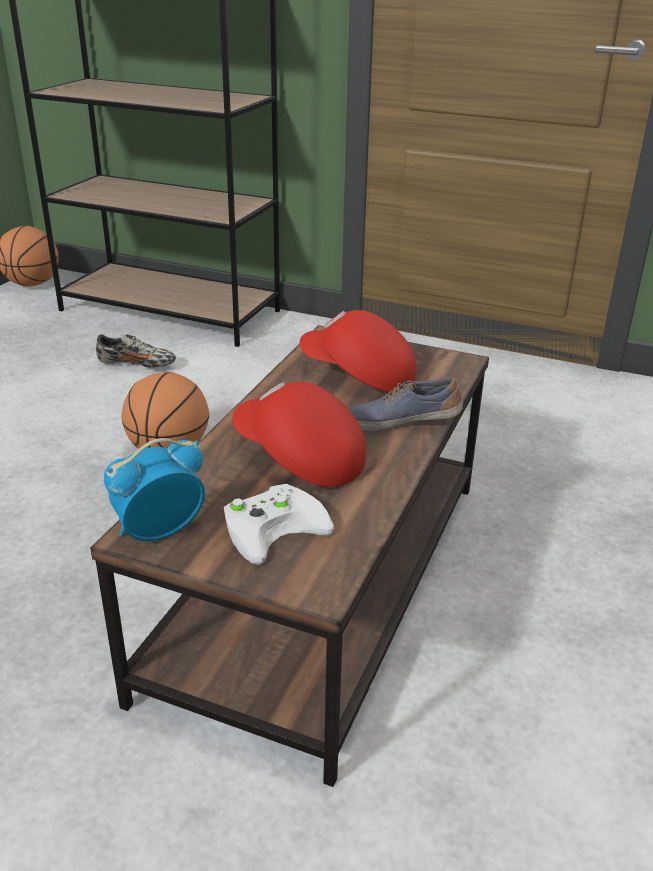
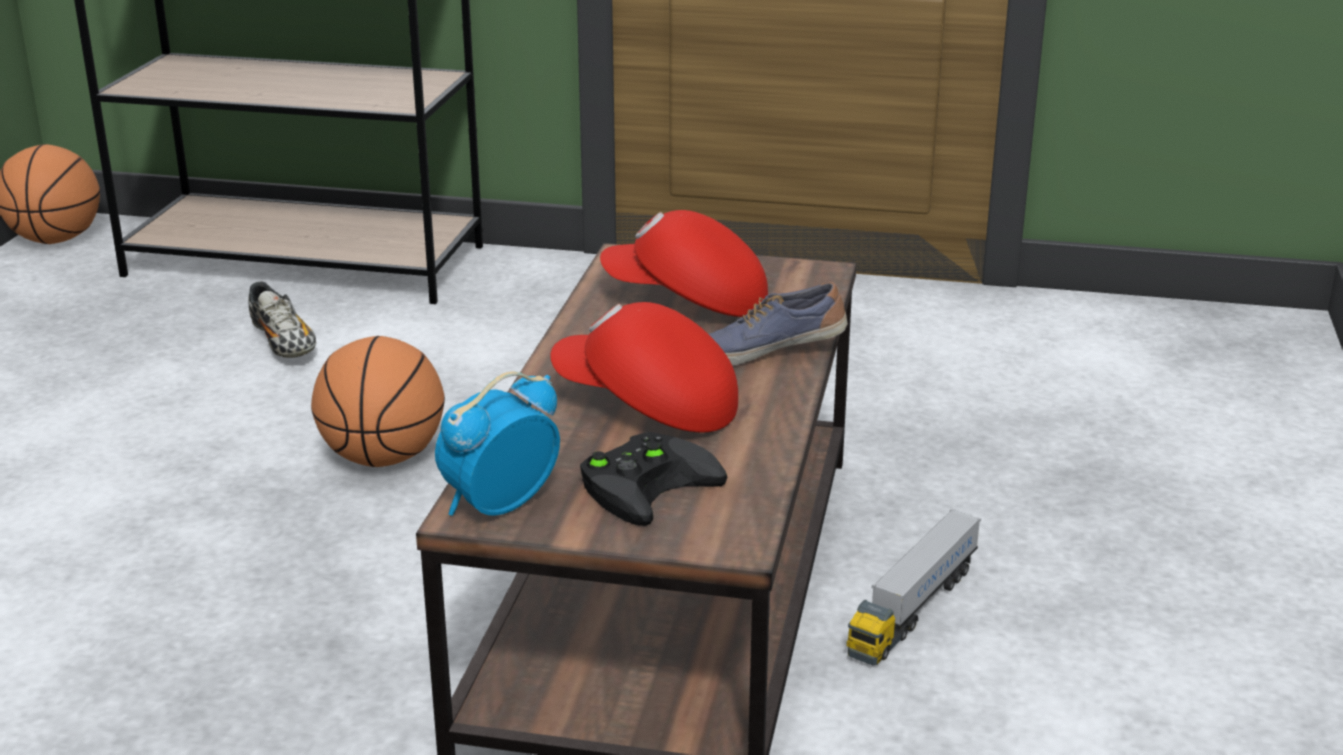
camera: 10 degrees left, 5 degrees down
(137, 365) = (284, 344): shoe -> shoe turned 60 degrees clockwise
(275, 525) = (647, 483): white game controller -> black game controller
(492, 614) = (913, 609): none -> toy truck

